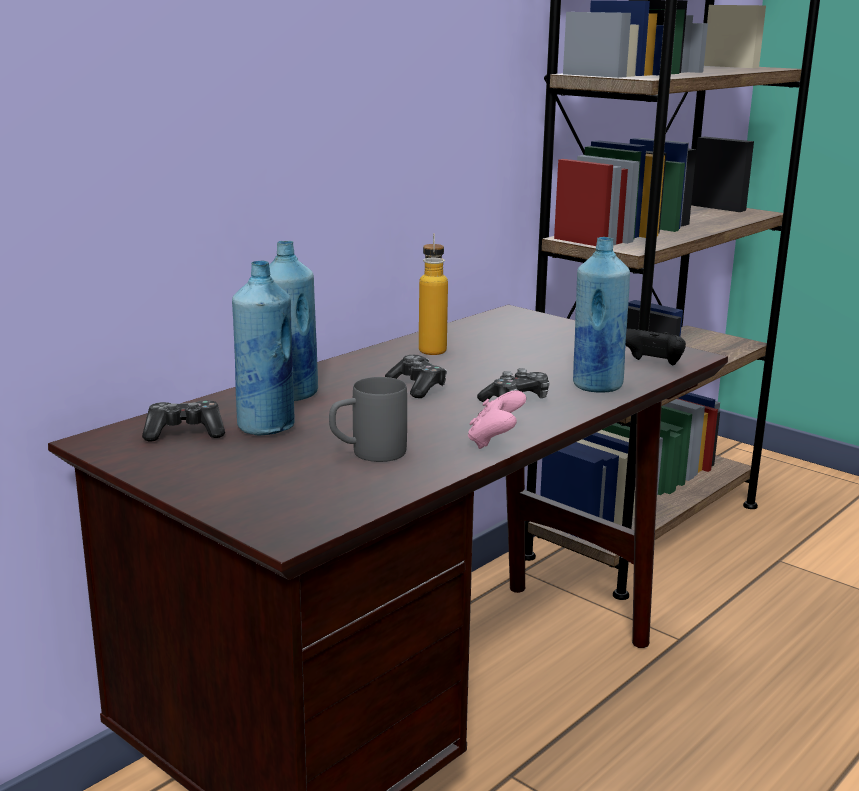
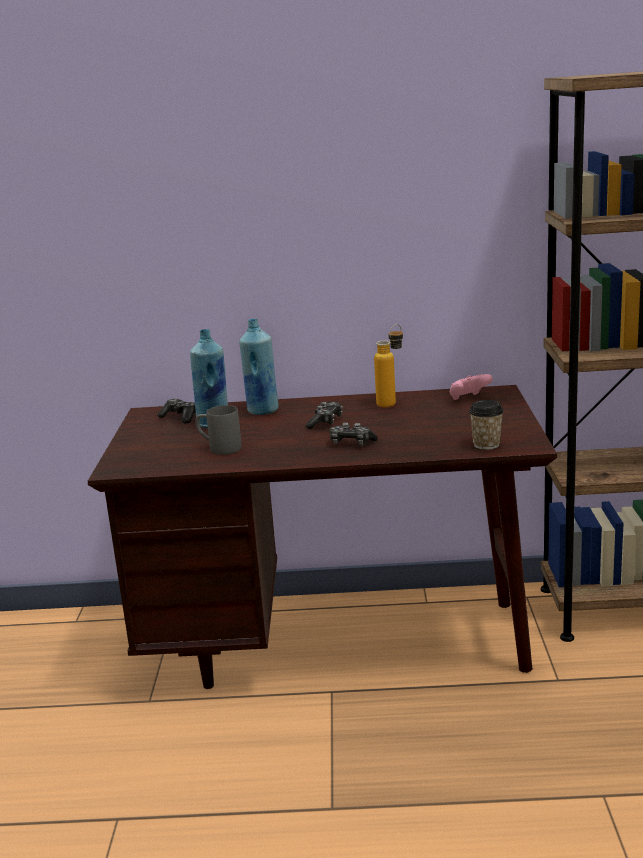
camera: 50 degrees right, 0 degrees up
(495, 441) = (283, 460): pink game controller -> pink game controller (468, 399)
(596, 386) = (415, 447): blue bottle -> none
(652, 365) = (486, 445): black game controller -> cup

